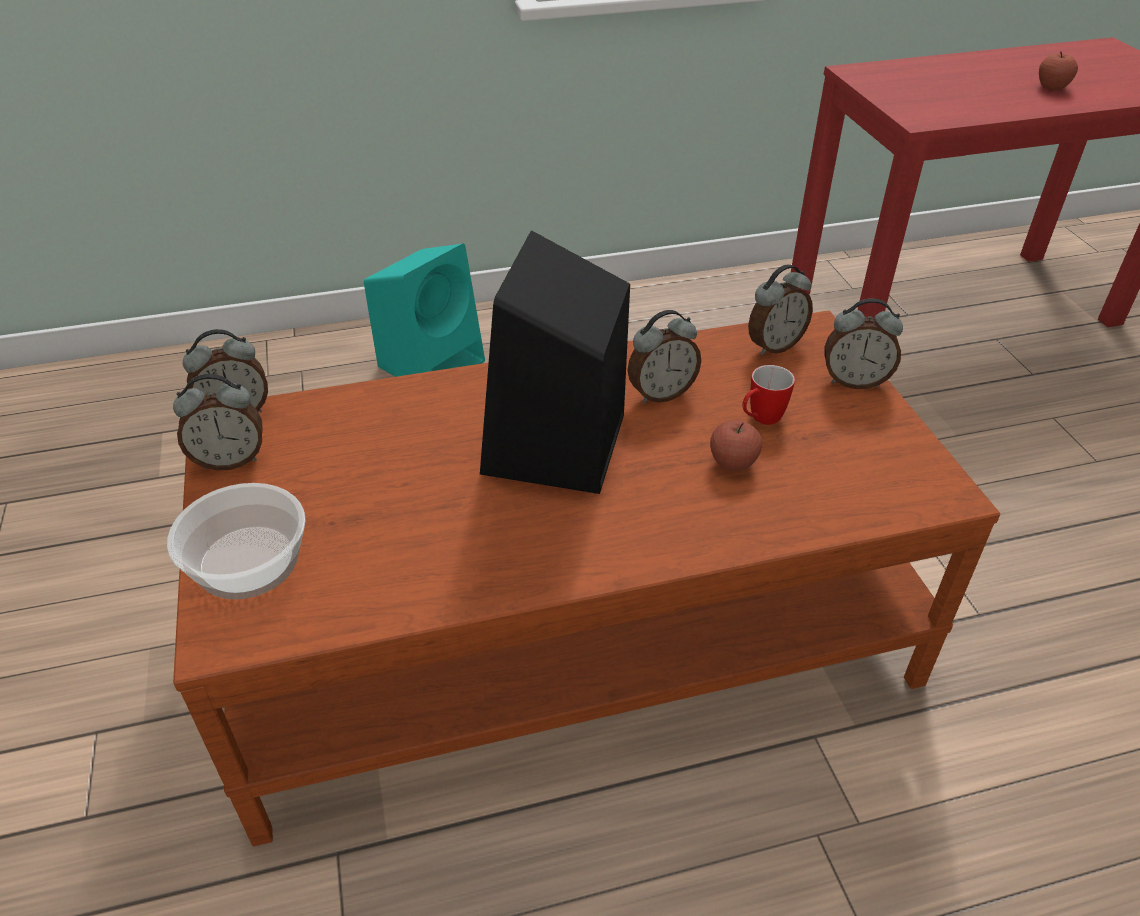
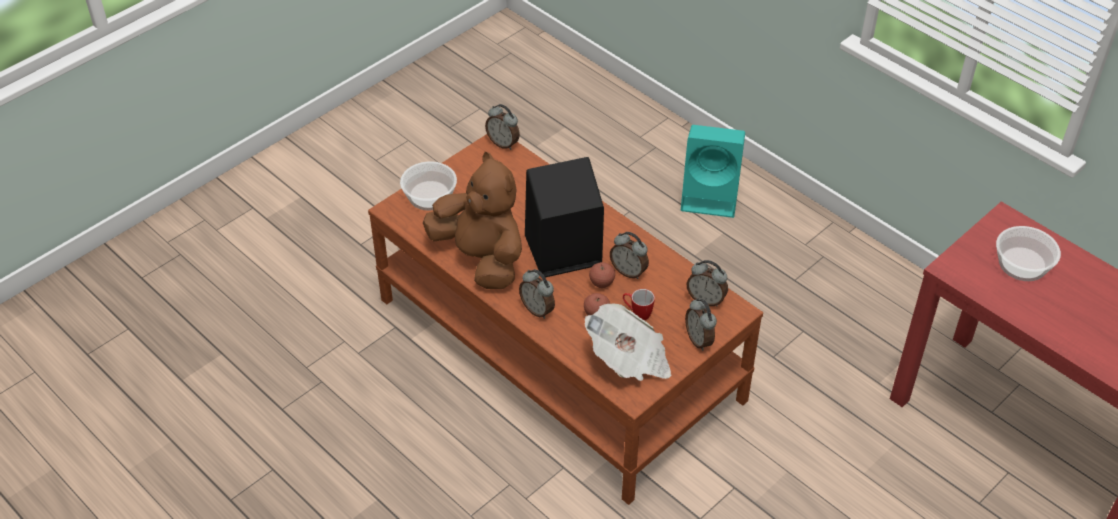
camera: 60 degrees right, 5 degrees up
(230, 460) = (476, 158): alarm clock -> alarm clock (538, 309)
(484, 554) = (481, 258): none -> brown plush toy
(860, 467) = (629, 360): none -> newspaper
(937, 85) = (1023, 264): none -> bowl
(1052, 87) = (1082, 324): apple -> apple (601, 283)

